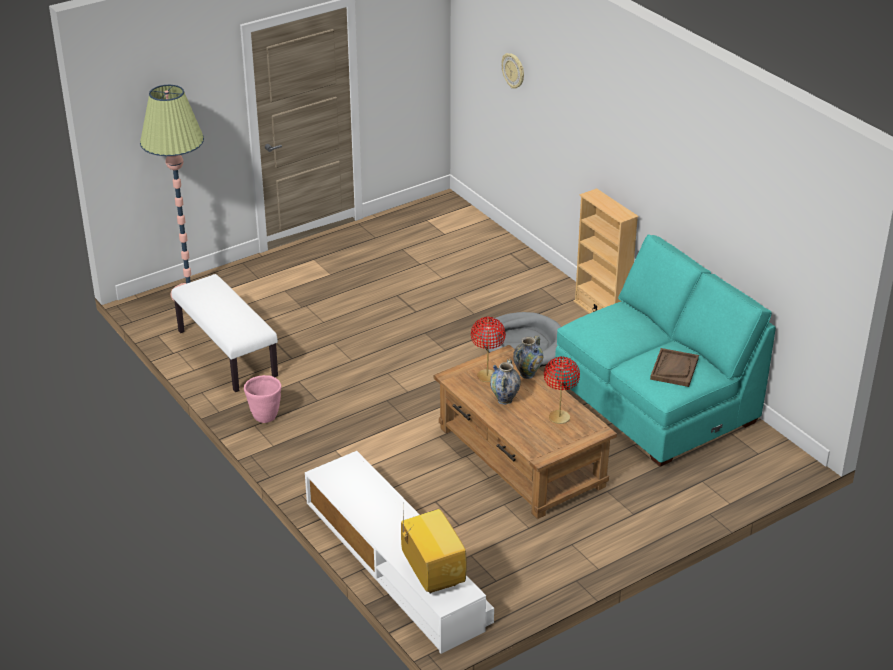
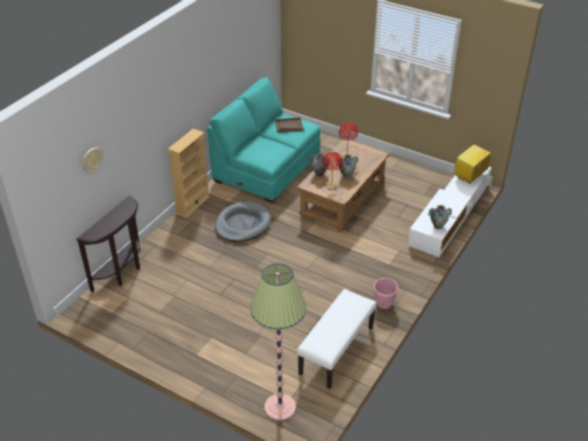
camera: 115 degrees left, 5 degrees up
(337, 480) = (438, 226): none -> vase
(493, 237) = (122, 272): none -> brown console table

